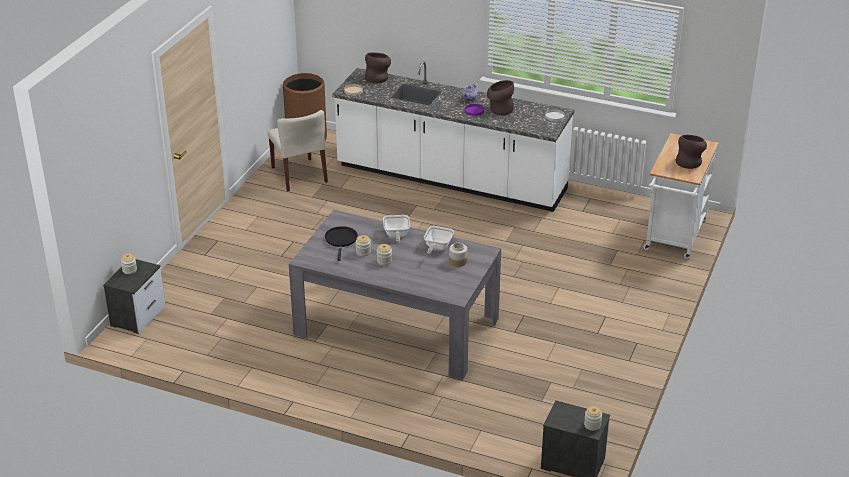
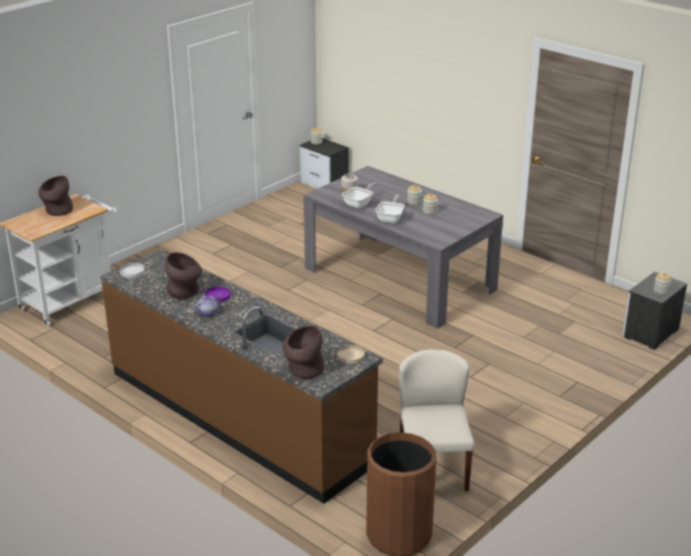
camera: 160 degrees left, 5 degrees down
(341, 240) = (445, 223): black frying pan -> none
(451, 179) = (238, 416): white counter -> brown counter

